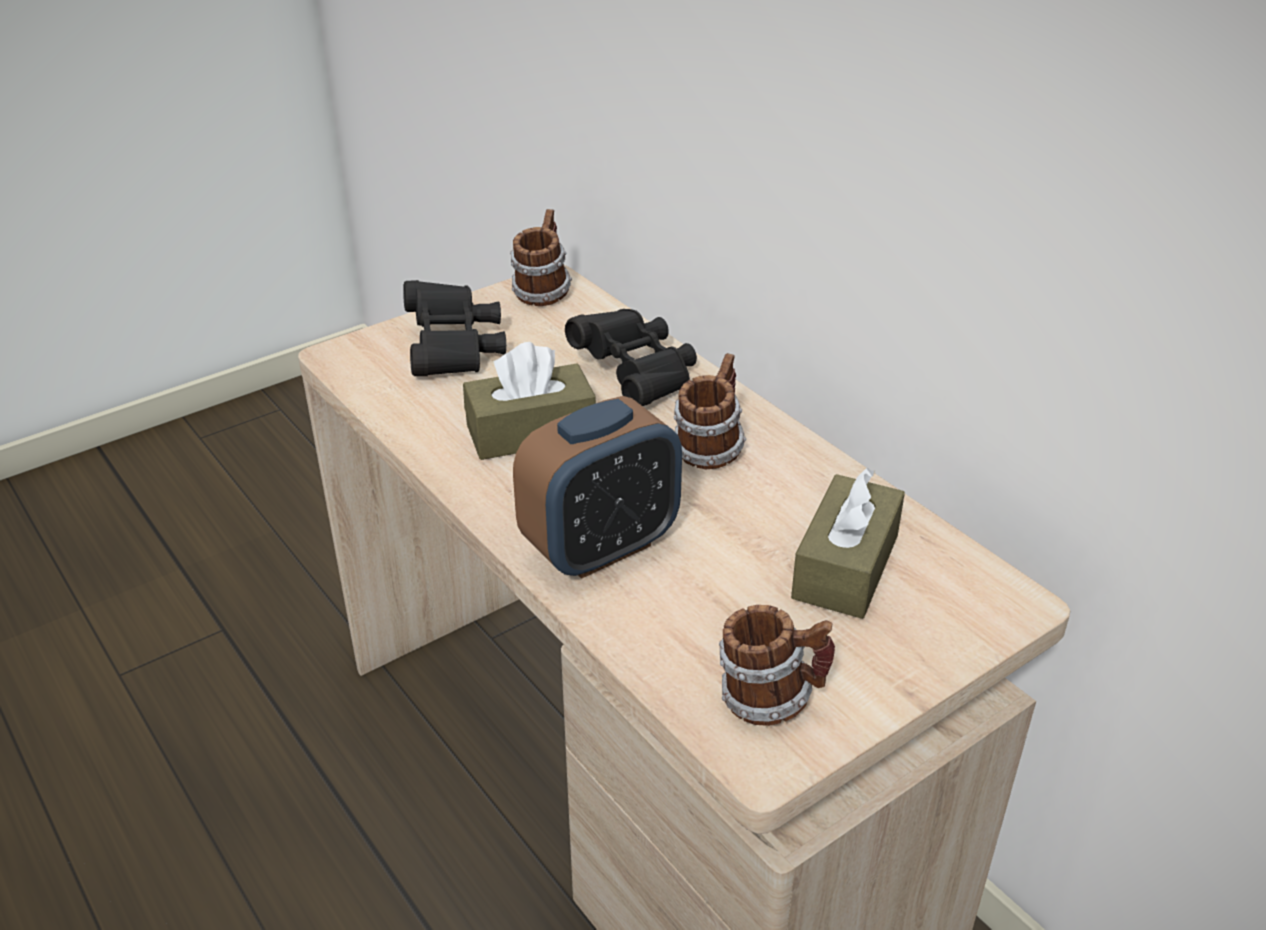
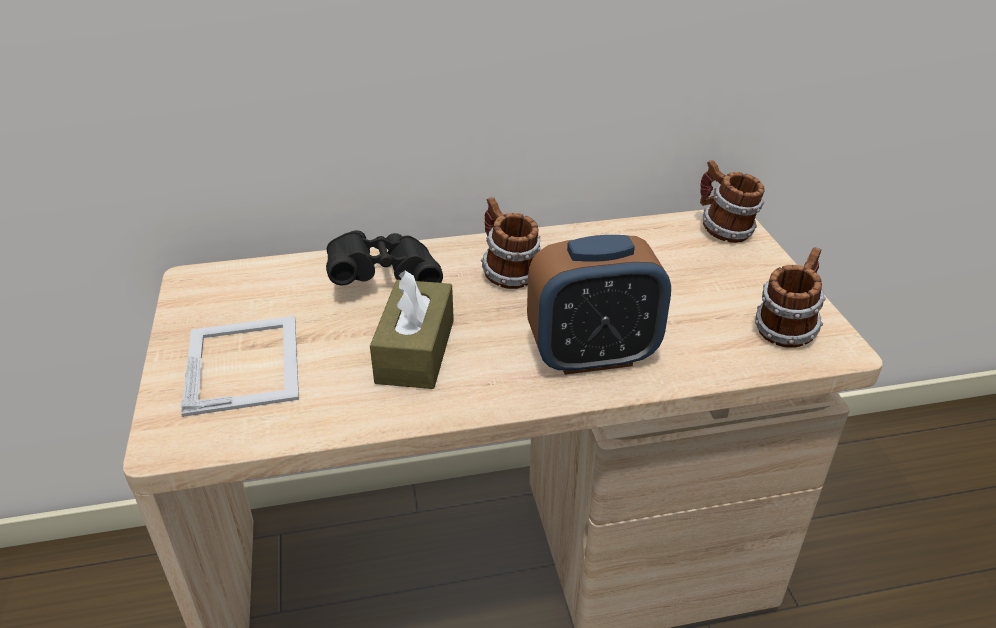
camera: 65 degrees left, 0 degrees up
(454, 350) = (244, 362): black binoculars -> picture frame
(542, 292) = (205, 289): mug -> mug (723, 231)
(601, 547) = (592, 355): alarm clock -> alarm clock turned 90 degrees clockwise
(845, 566) = (669, 262): brown tissue box -> none

